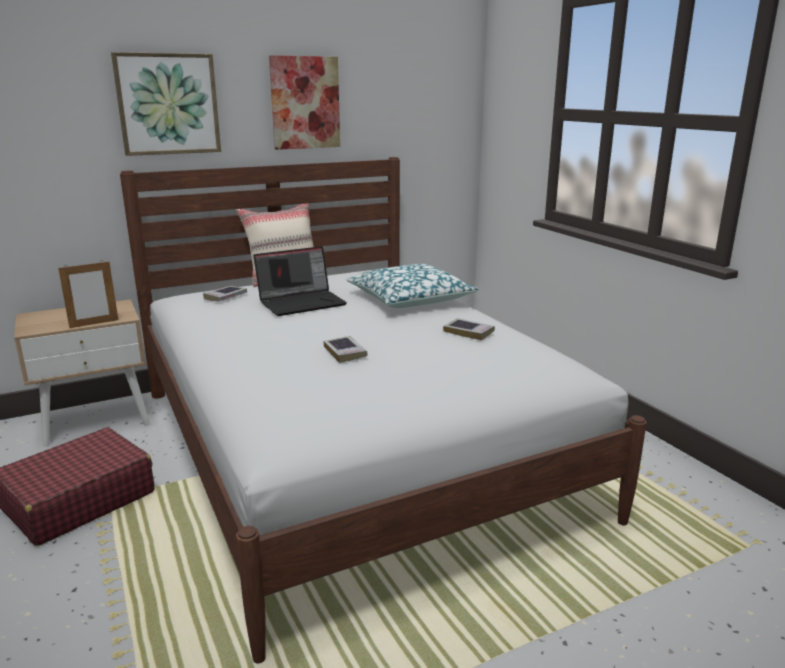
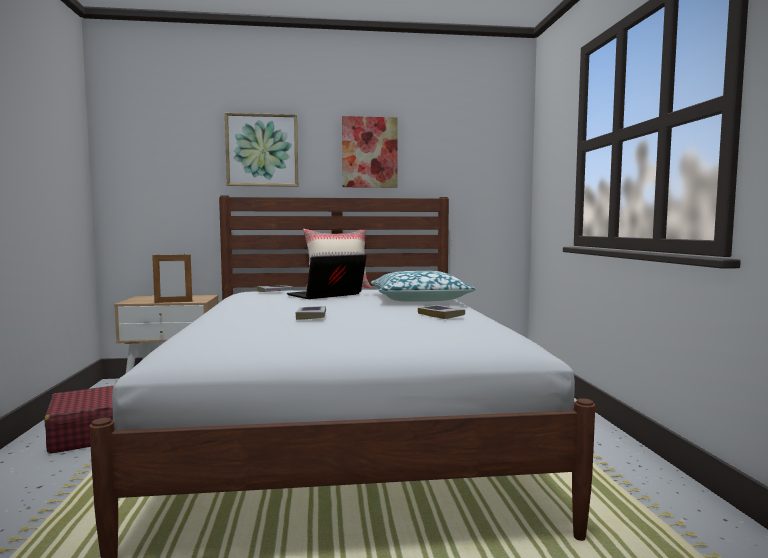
camera: 20 degrees right, 15 degrees down
(302, 302) = (326, 295): laptop -> laptop turned 150 degrees clockwise

